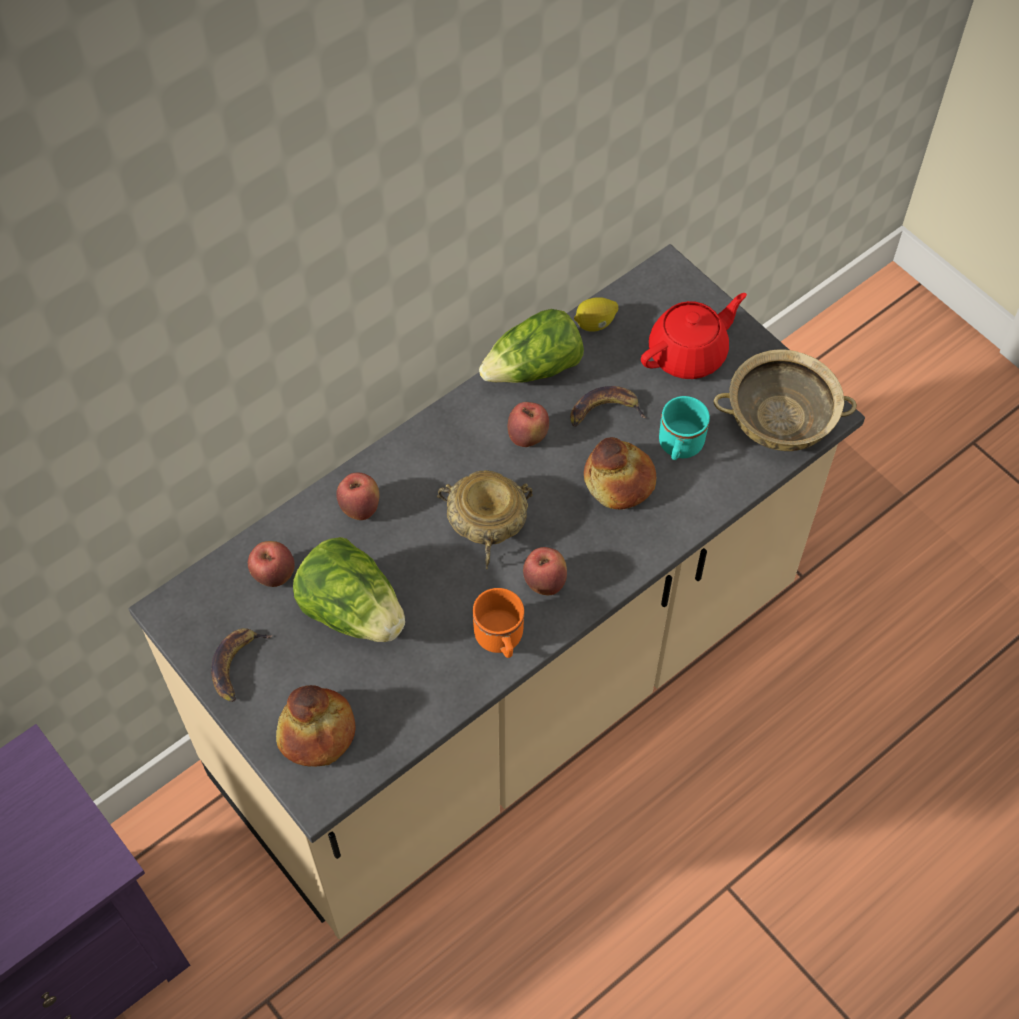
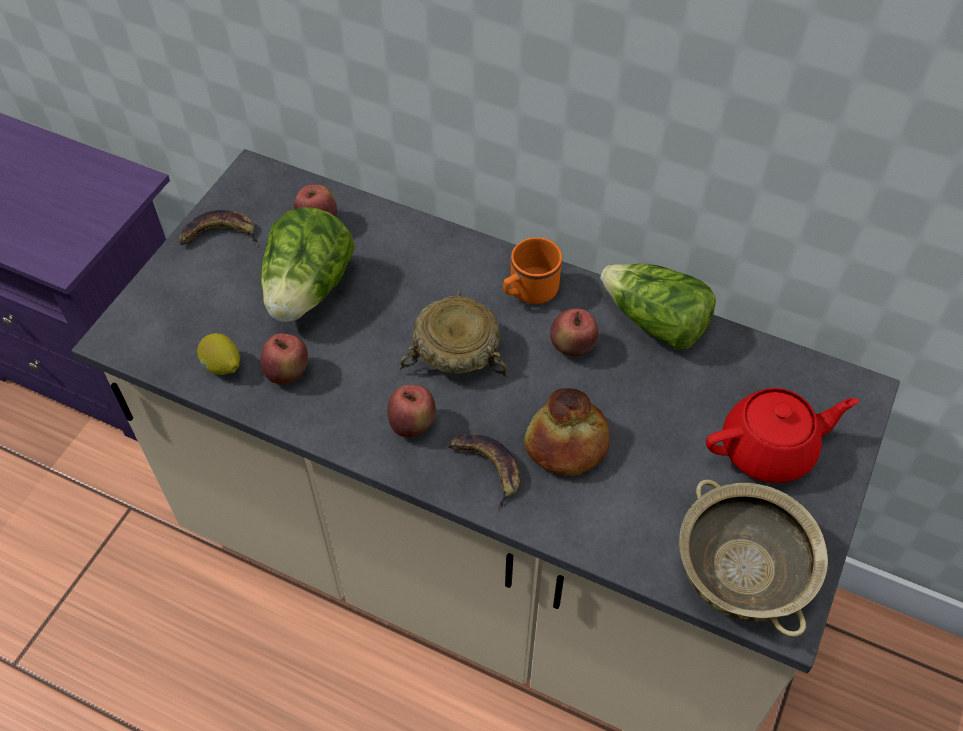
camera: 65 degrees right, 5 degrees down
(316, 732) = (175, 313): bread -> none
(360, 508) = (418, 254): apple -> apple (287, 373)
(500, 640) = (330, 413): orange mug -> orange mug (528, 292)
(595, 324) = (745, 352): lemon -> lemon (222, 366)
(604, 411) = (644, 400): banana -> banana (486, 468)
(679, 448) = (642, 484): turquoise mug -> none
(689, 353) = (769, 449): red teapot -> red teapot turned 45 degrees counterclockwise

